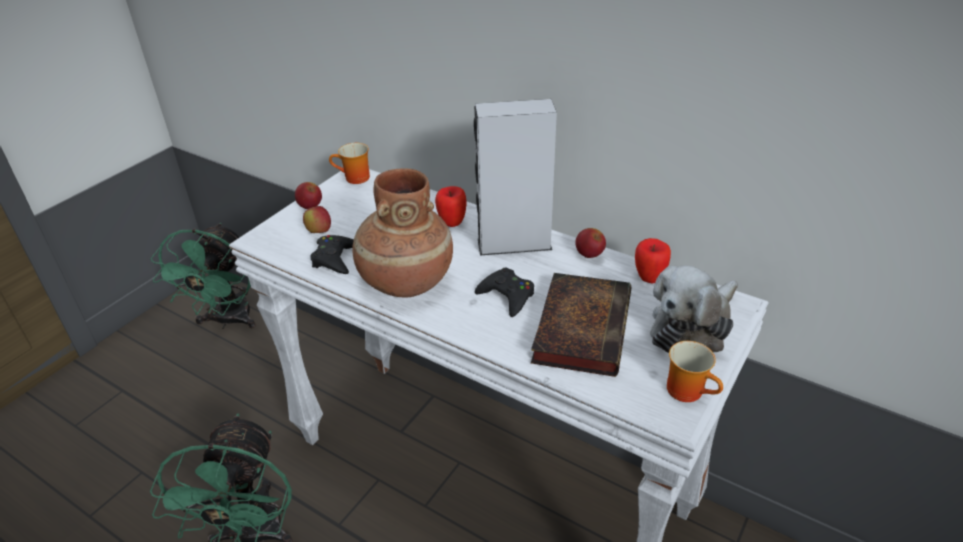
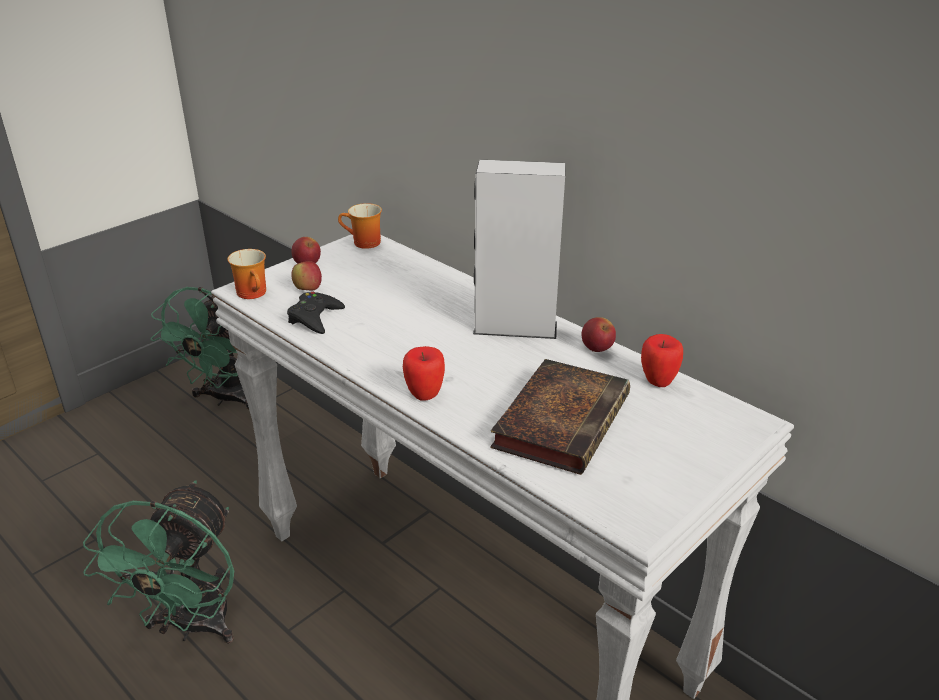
camera: 10 degrees right, 5 degrees down
(405, 281) = (382, 349): brown vase -> none
(452, 222) = (454, 298): apple -> apple (424, 394)
(507, 296) = (488, 378): black game controller -> none
(689, 390) = (664, 502): mug -> mug (255, 293)
(692, 328) = (690, 439): plush toy -> none

